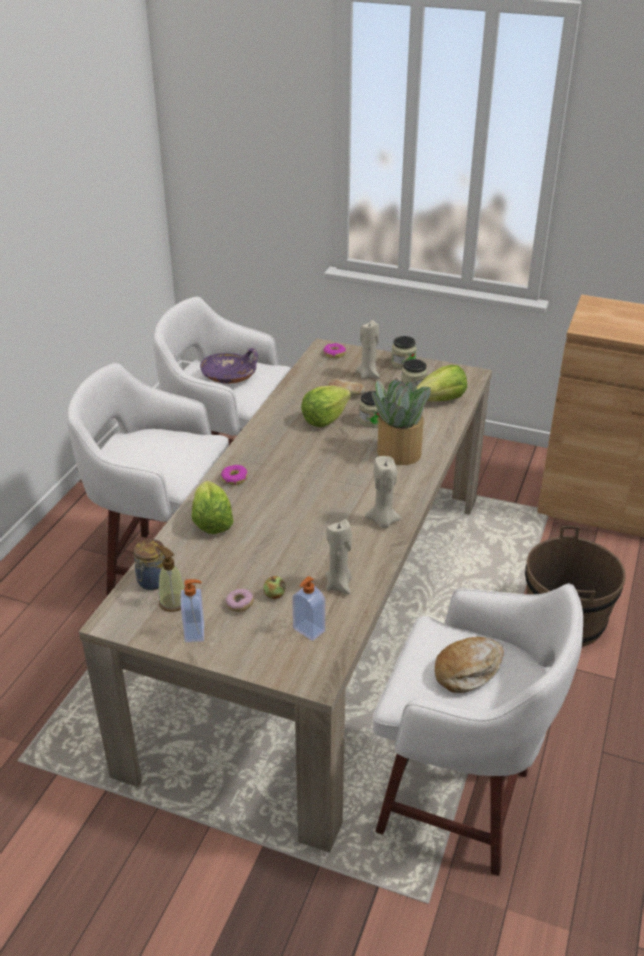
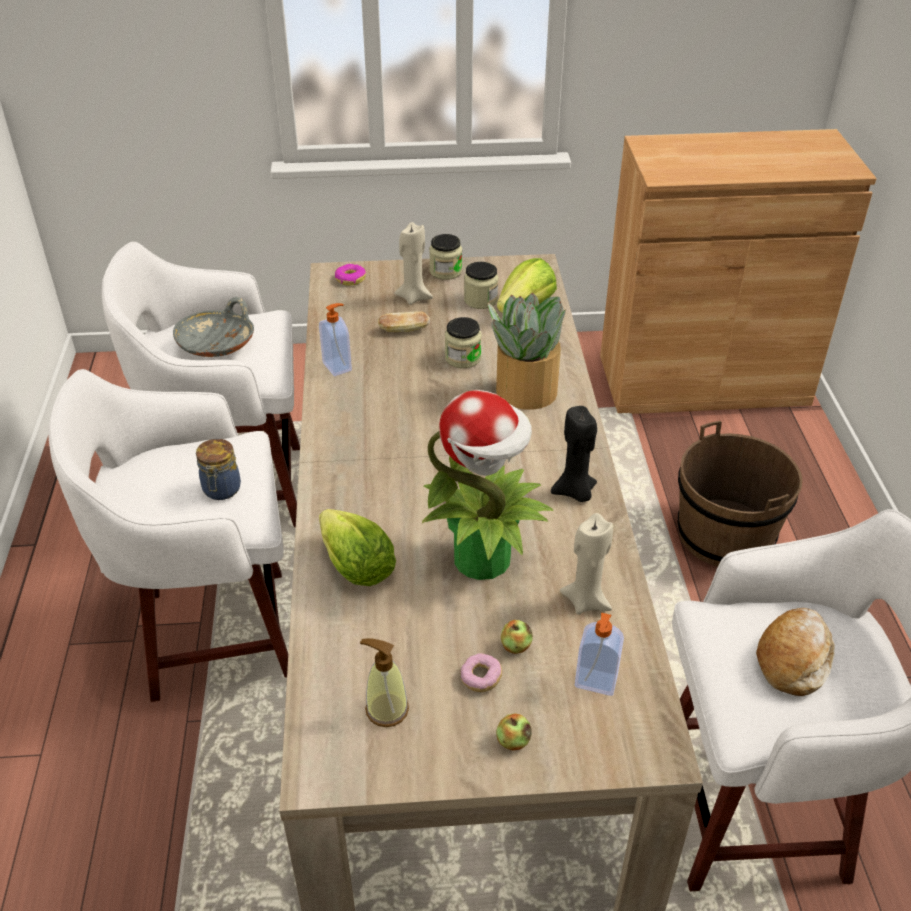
camera: 25 degrees left, 5 degrees up
(152, 582) = (335, 688): jar -> jar (221, 490)
(195, 632) = (450, 744): soap dispenser -> soap dispenser (338, 366)
(230, 376) = (217, 344): purple bowl -> grey bowl
(233, 643) = (513, 741): none -> apple
(234, 479) = (342, 492): donut -> none
(293, 541) = (484, 558): none -> potted plant
(325, 419) = (402, 372): lettuce -> none
(383, 521) = (575, 492): beige candle -> black candle

